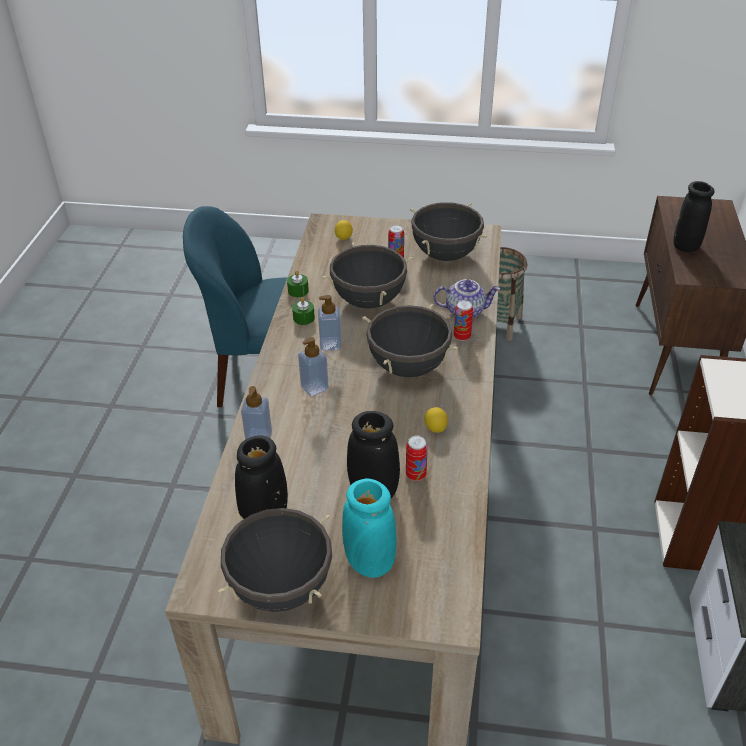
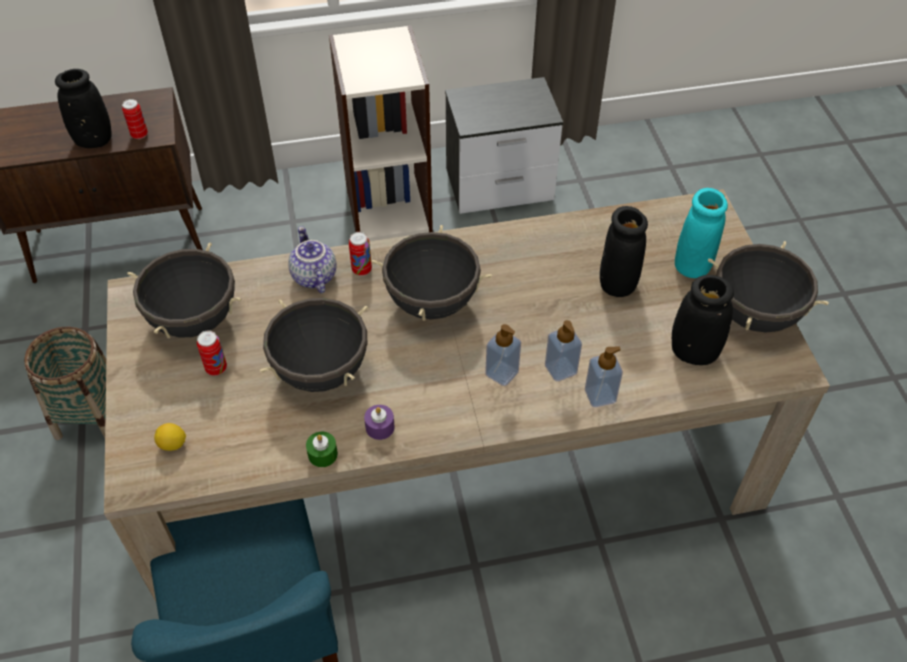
camera: 110 degrees left, 10 degrees up
(303, 318) = (380, 427): green candle -> purple candle
(330, 344) = (421, 383): soap dispenser -> soap dispenser (560, 369)
(416, 475) = (581, 260): can -> can (139, 135)
(435, 428) = (514, 260): lemon -> none

